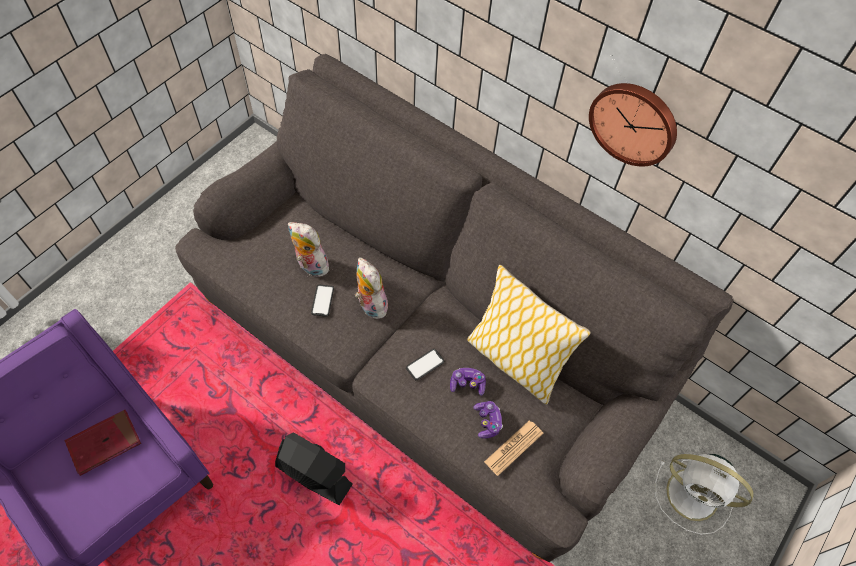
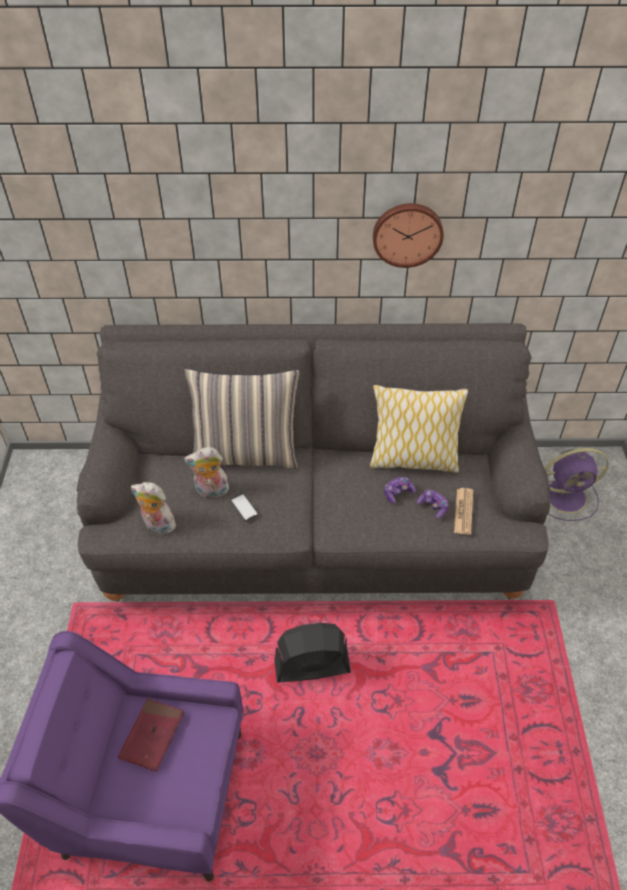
camera: 35 degrees left, 10 degrees down
(370, 304) = (280, 489): plush toy -> plush toy (157, 525)
(374, 250) = (246, 453): none -> pillow
(425, 364) = (358, 500): phone -> none
(694, 495) = (567, 496): white fan -> purple fan

